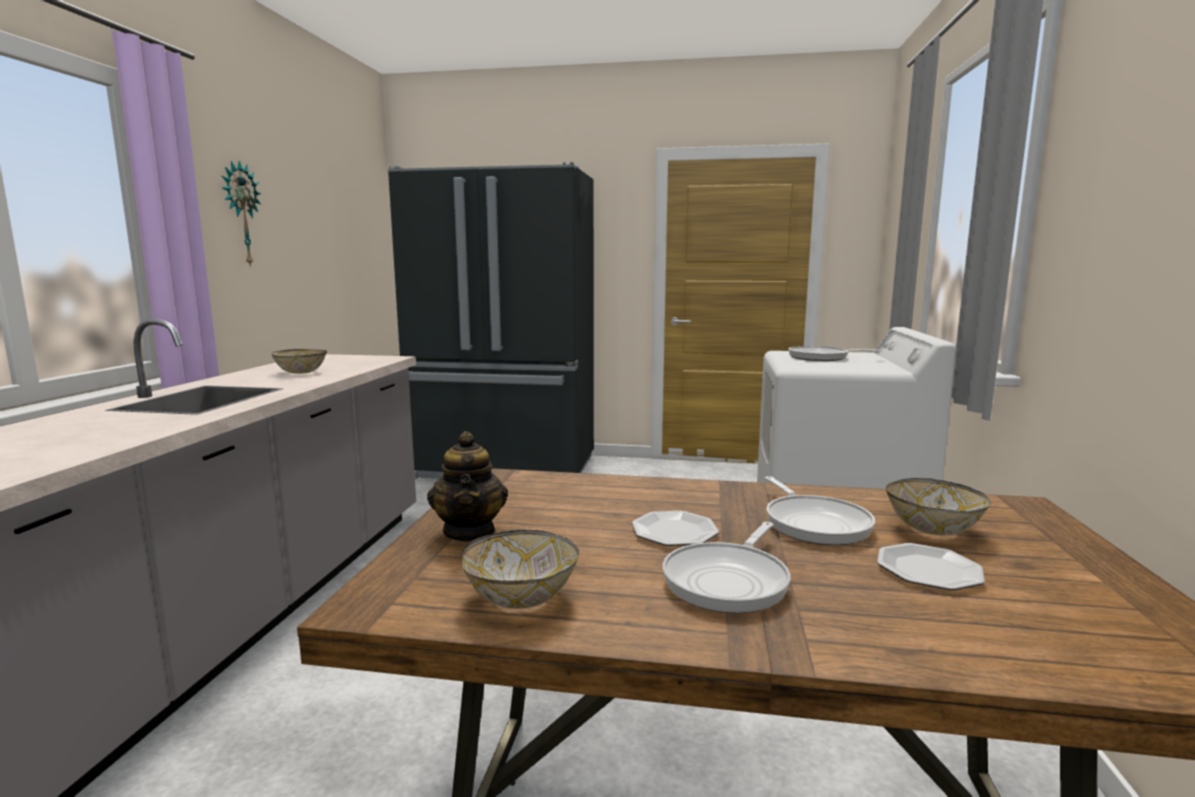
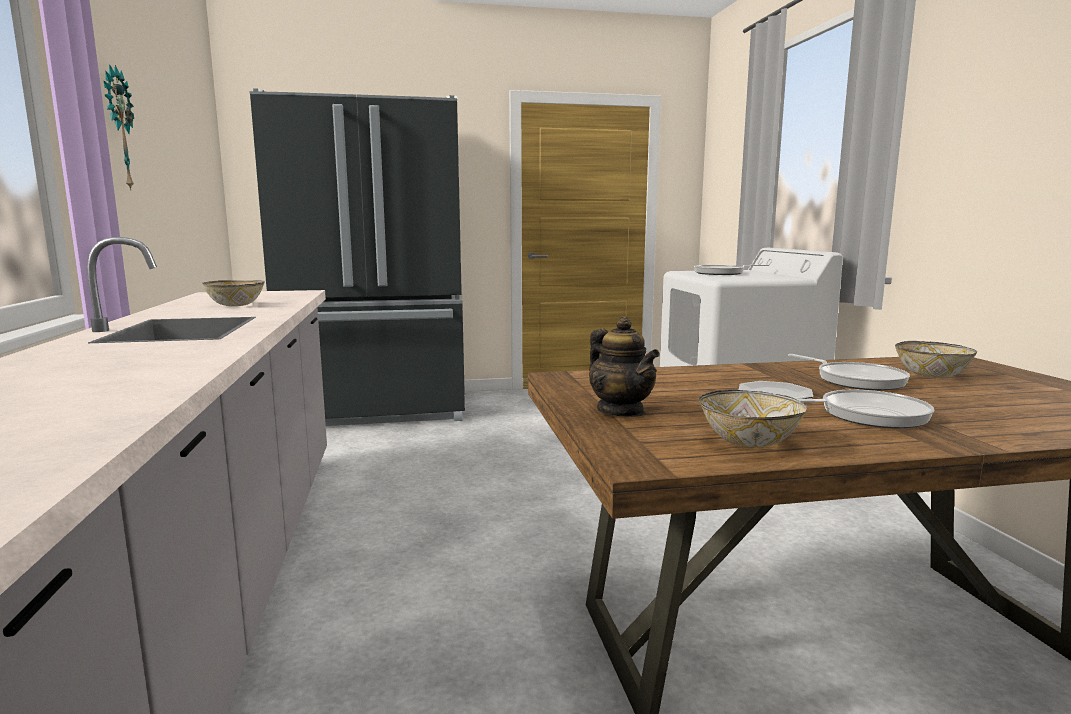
camera: 20 degrees left, 0 degrees up
(729, 581) = (867, 415): frying pan -> frying pan turned 105 degrees counterclockwise
(927, 569) = (968, 395): plate -> none

